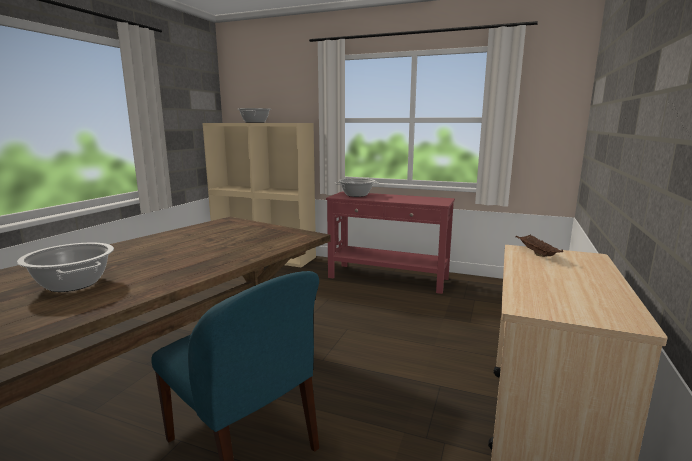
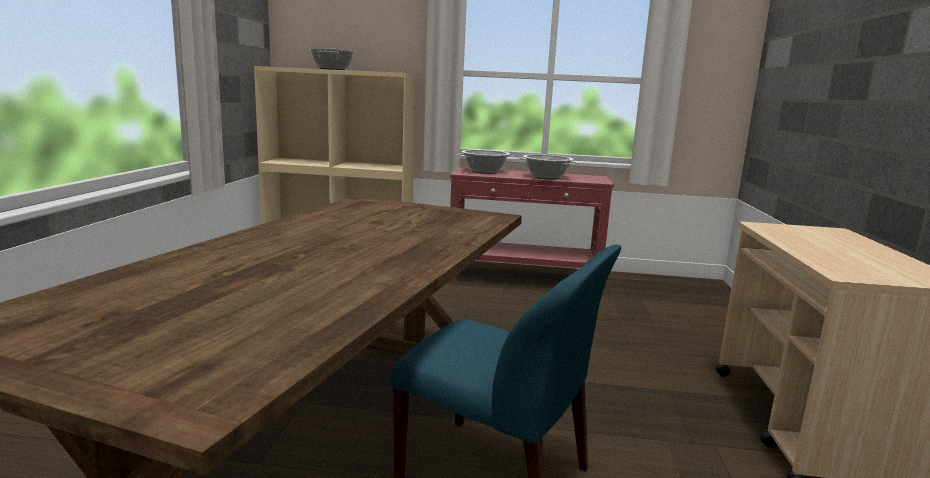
camera: 15 degrees left, 0 degrees up
(73, 284) = (283, 275): cooking pot -> cooking pot (546, 177)
(535, 253) = (781, 228): brown tray -> none

